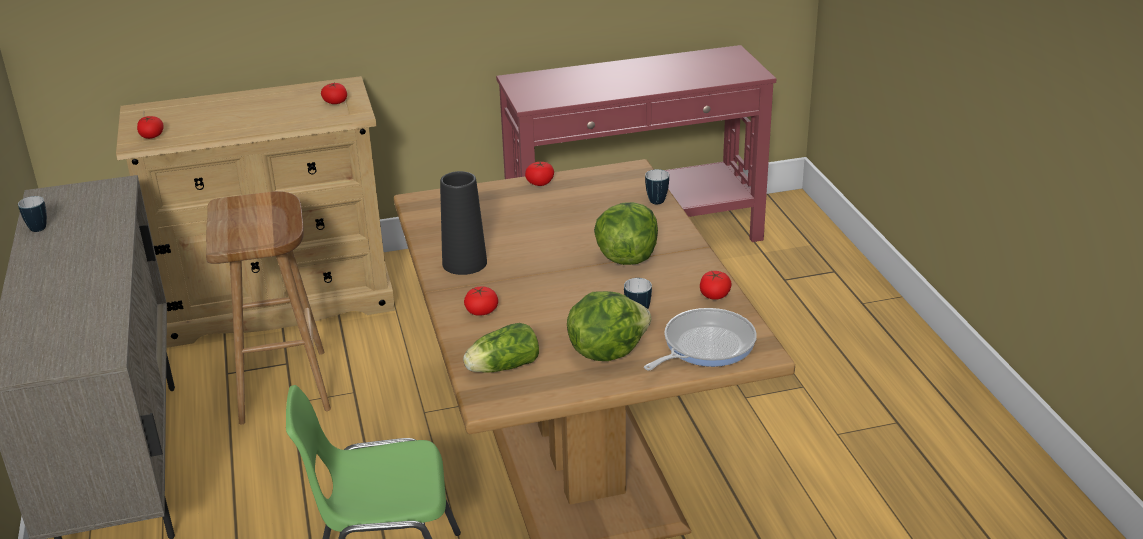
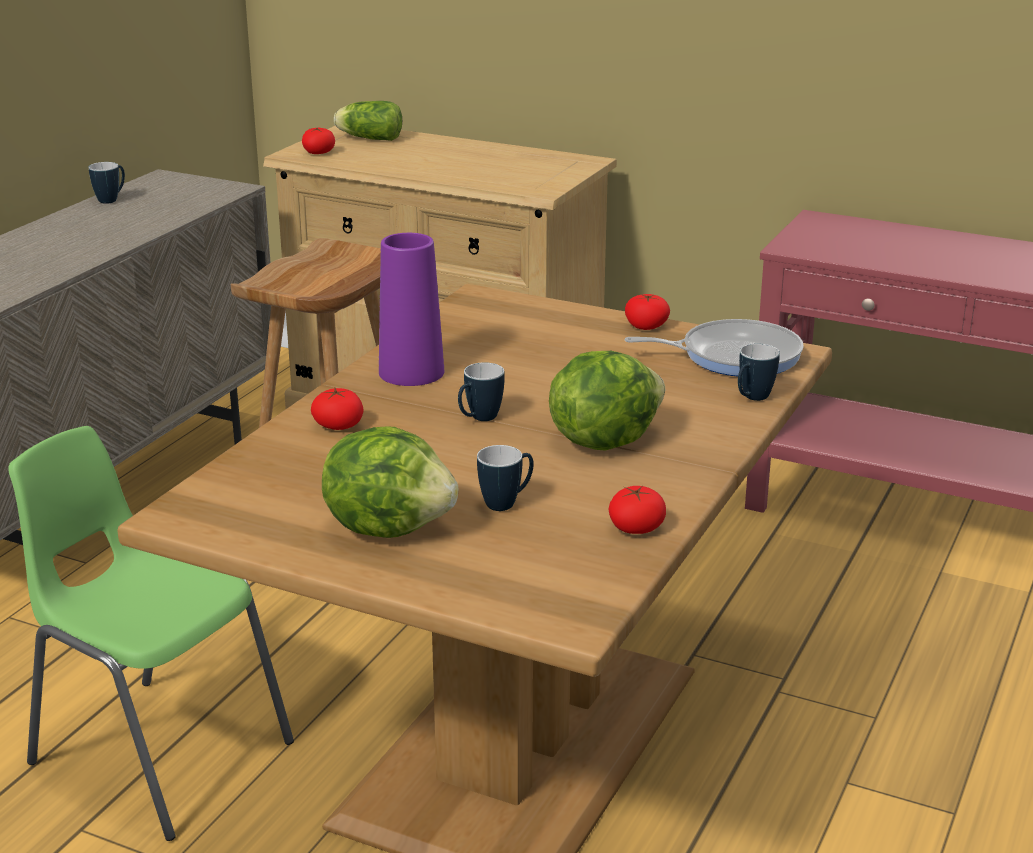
camera: 40 degrees right, 5 degrees down
(335, 102) = (542, 173): tomato -> none
(464, 263) = (411, 372): black vase -> purple vase
(501, 367) = (250, 488): lettuce -> lettuce (368, 138)
(548, 274) = (479, 419): none -> mug
(704, 346) = (515, 578): frying pan -> frying pan (733, 356)

